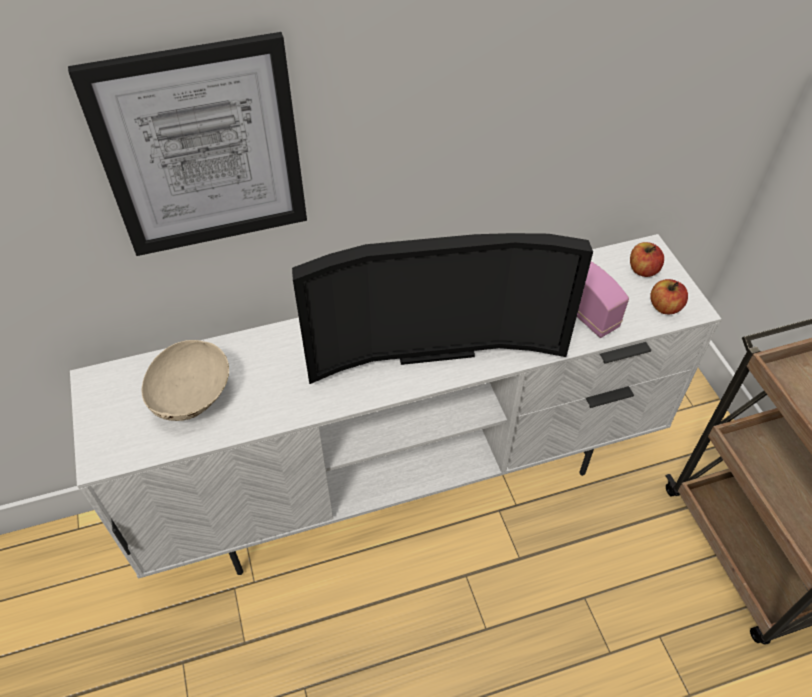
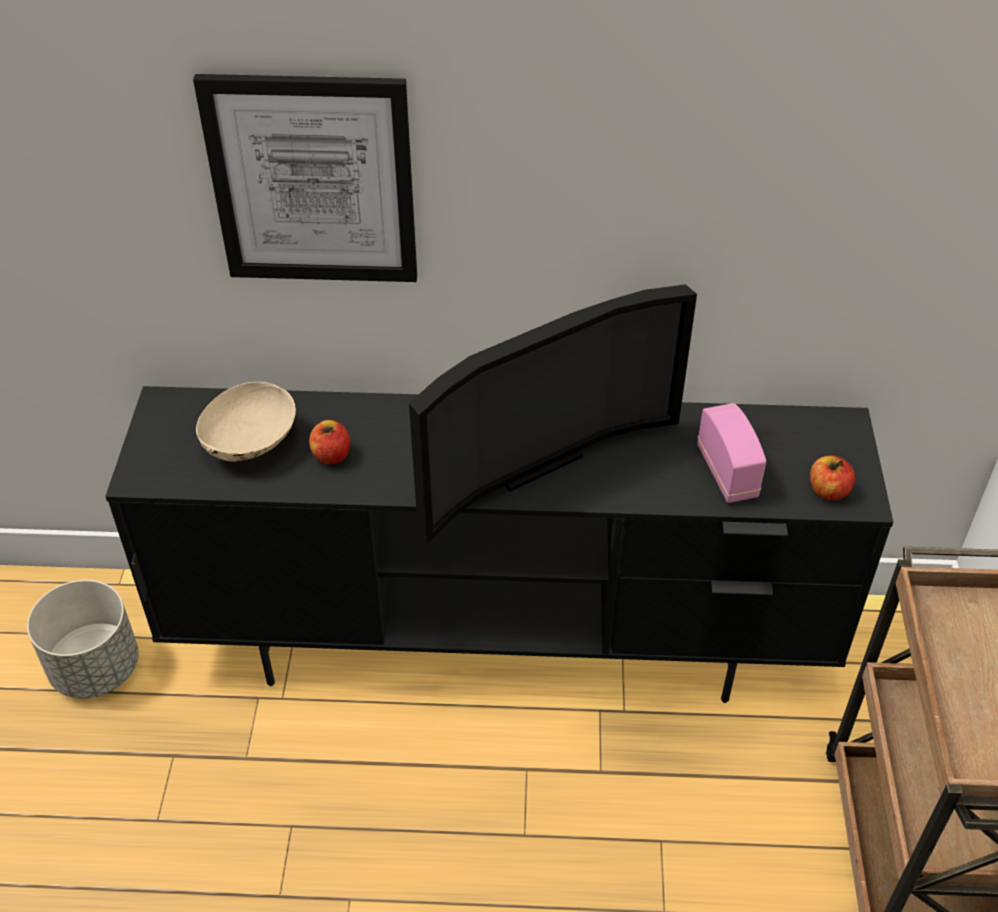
camera: 20 degrees right, 5 degrees down
(86, 608) = (96, 667): none -> grey planter
(407, 481) = (502, 644): white tv stand -> black tv stand
(432, 344) = (530, 459): television -> television turned 45 degrees counterclockwise
(643, 270) = (824, 443): apple -> apple (331, 455)

